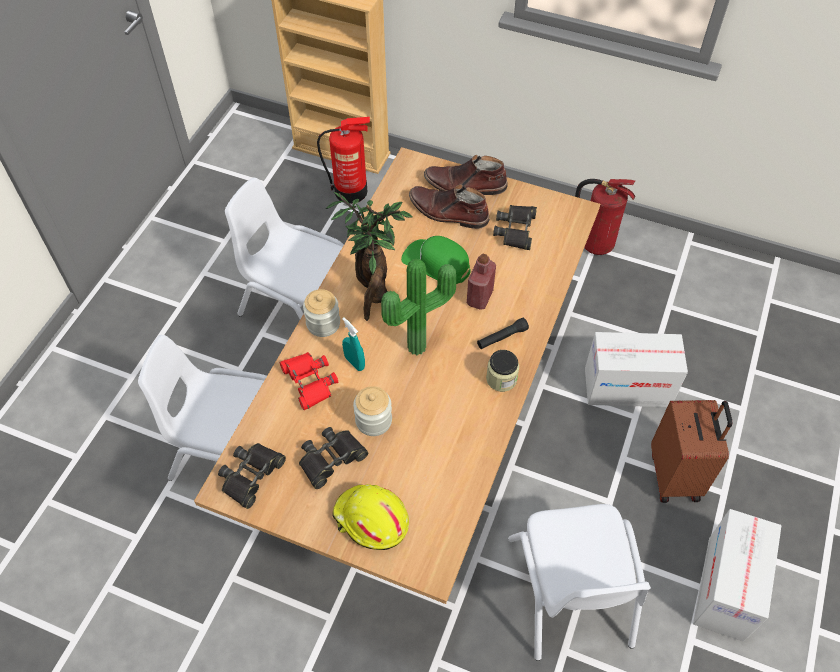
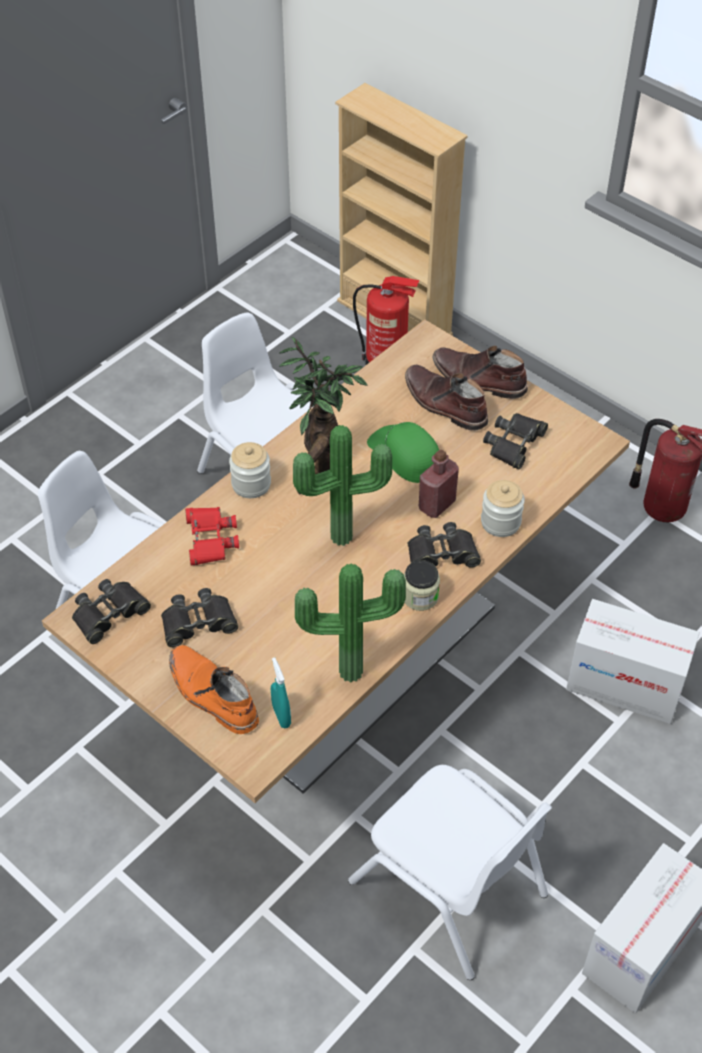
camera: 20 degrees right, 5 degrees down
(354, 362) = (266, 533): turquoise spray bottle -> turquoise spray bottle (281, 716)
(371, 520) = (212, 695): yellow hard hat -> orange boot
(373, 420) = (260, 598): jar -> jar (500, 522)
(473, 458) = (349, 668): none -> potted plant
(502, 337) = (441, 554): black flashlight -> black binoculars
(570, 591) = (449, 888): white chair -> white chair turned 60 degrees counterclockwise
(676, 475) = (639, 803): brown suitcase -> none

